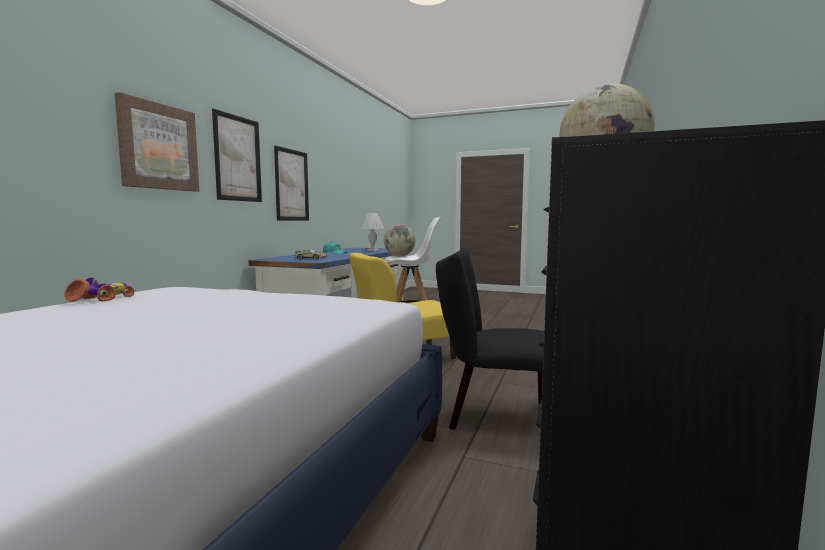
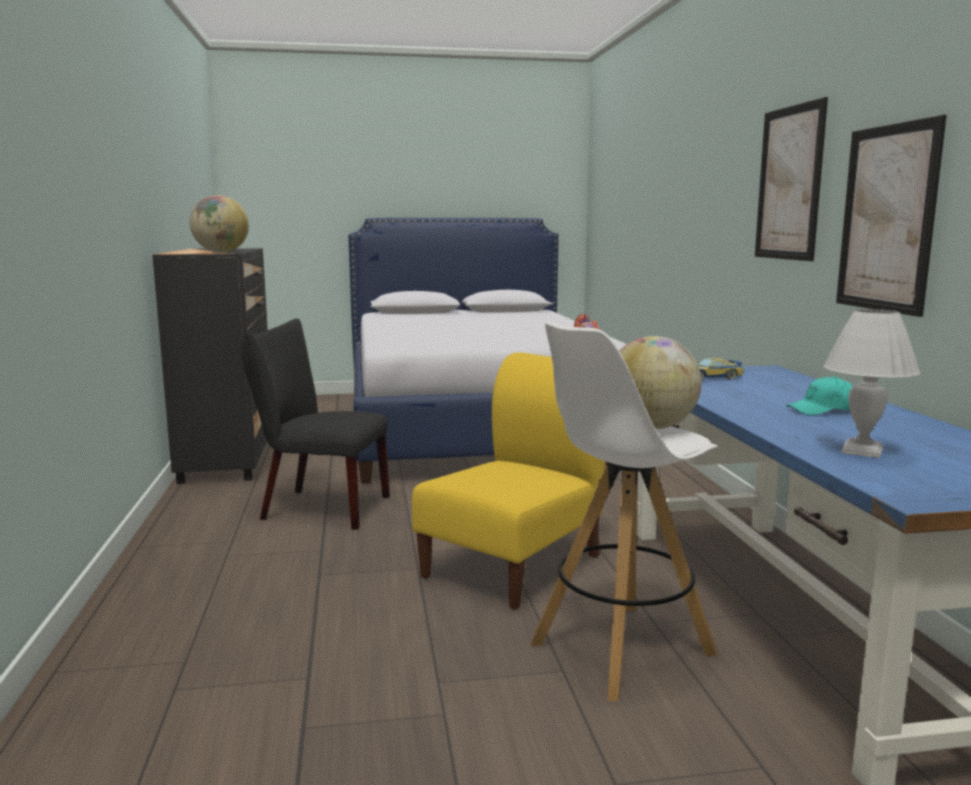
camera: 150 degrees right, 5 degrees up
(158, 147) = (718, 193): picture -> none
(491, 415) = (317, 508): black chair -> black chair turned 150 degrees counterclockwise

